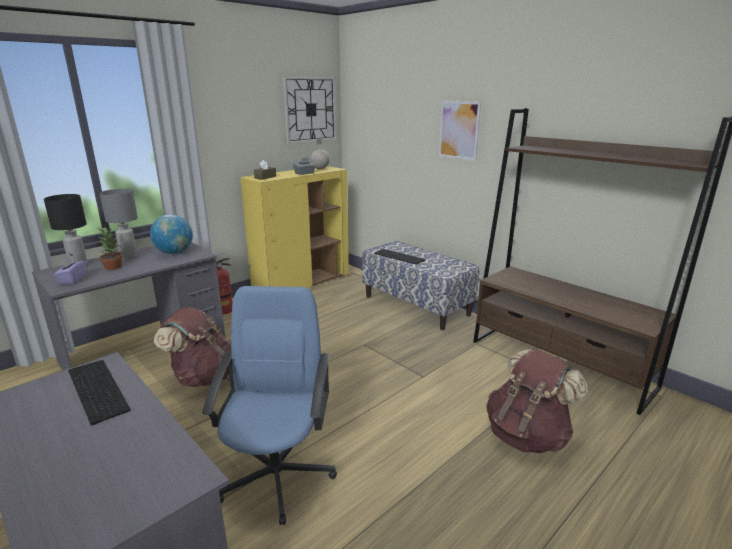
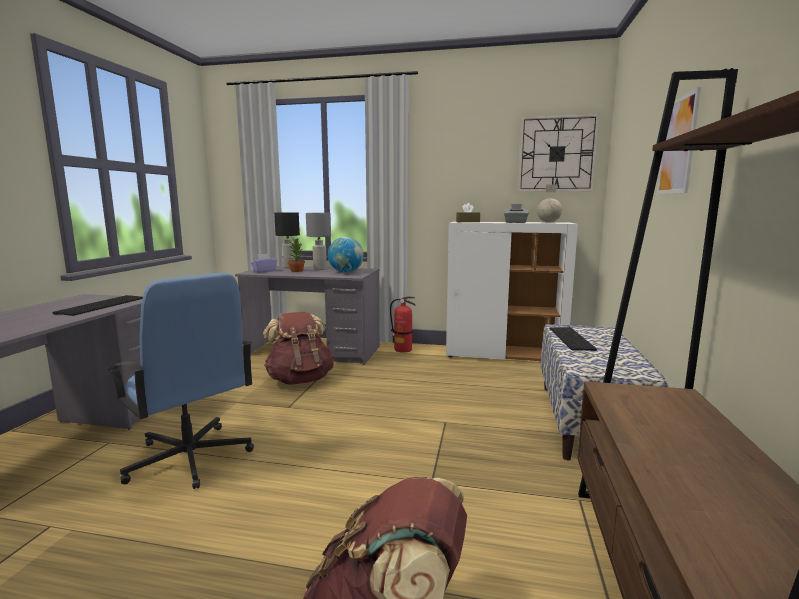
camera: 55 degrees right, 10 degrees down
(277, 474) = (189, 458): blue office chair -> blue office chair turned 75 degrees clockwise
(302, 283) = (504, 355): yellow cabinet -> white cabinet

